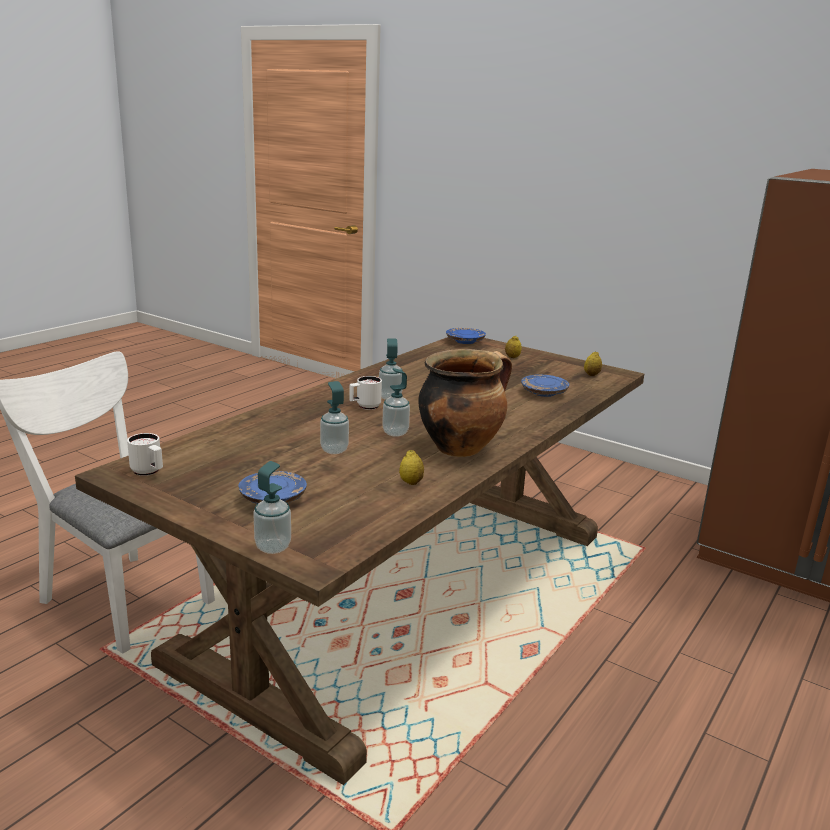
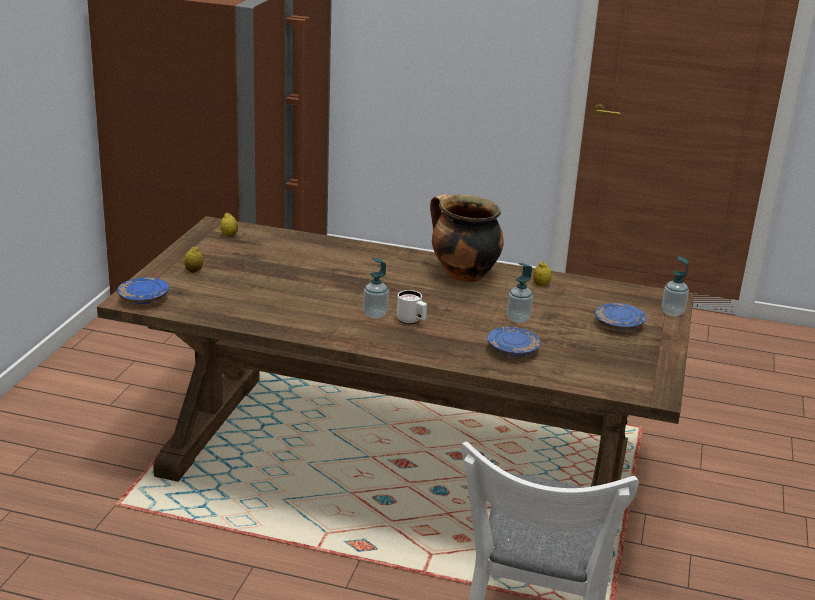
camera: 110 degrees left, 5 degrees up
(149, 472) = (639, 381): white mug -> none
(395, 432) = (458, 301): soap dispenser -> none
(544, 393) = (302, 252): blue plate -> blue plate (512, 350)

